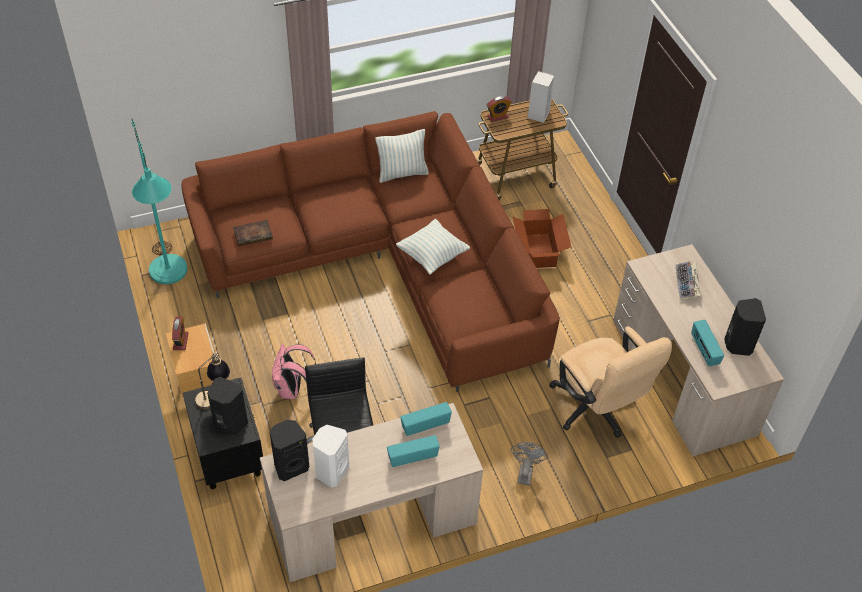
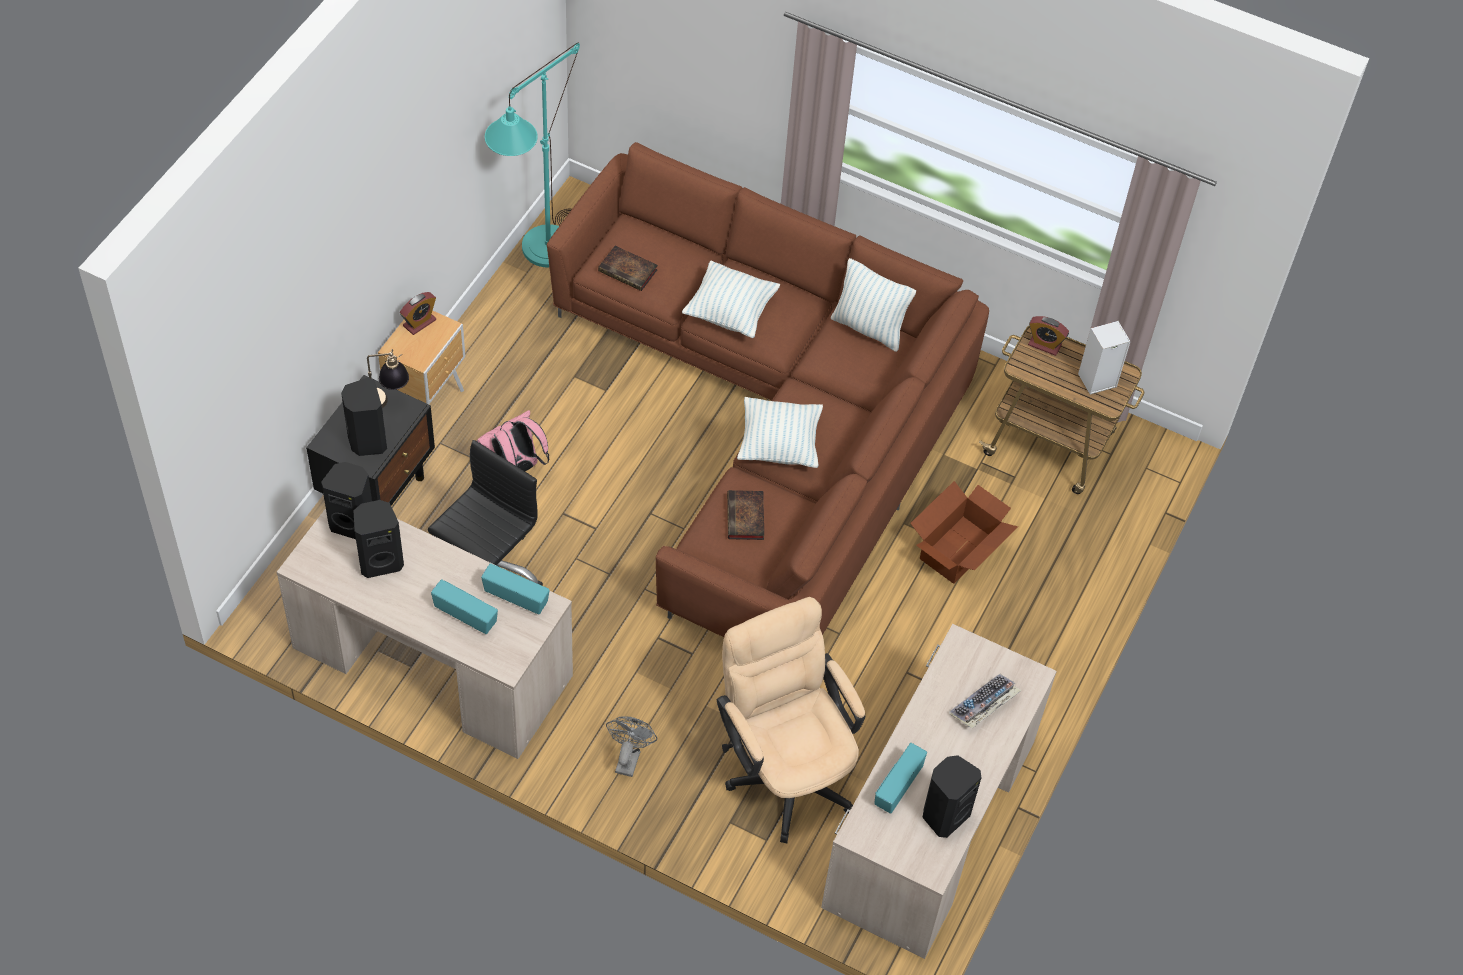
camera: 45 degrees right, 5 degrees up
(329, 215) = (730, 312): none -> pillow
(331, 471) = (380, 561): white speaker -> black speaker
(463, 301) = (746, 518): none -> book
(525, 472) = (628, 757): grey fan -> grey fan turned 45 degrees counterclockwise
(597, 410) = (785, 769): beige office chair -> beige office chair turned 135 degrees clockwise

